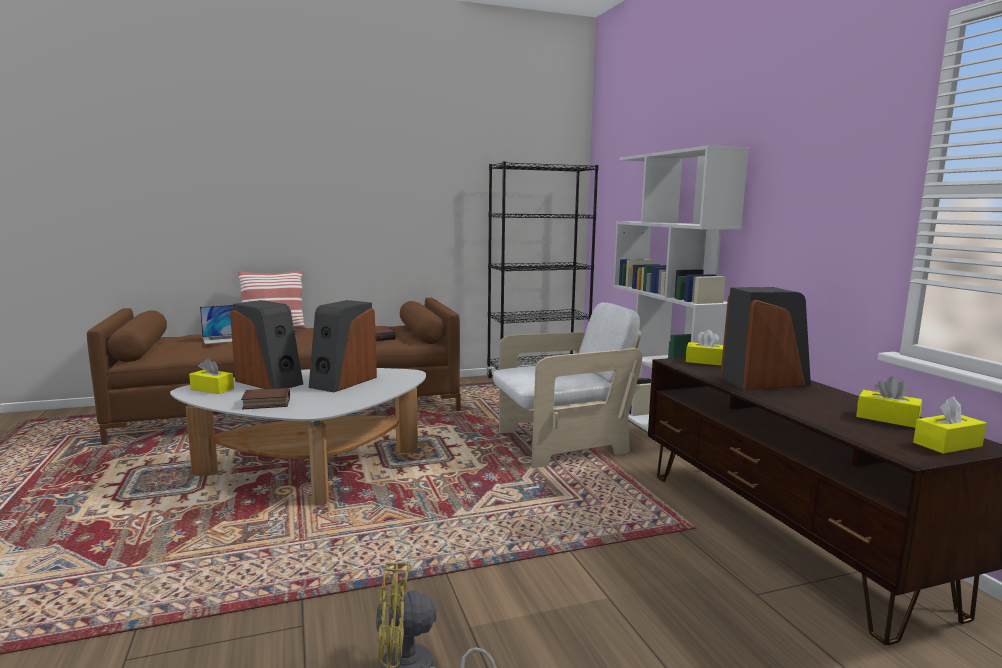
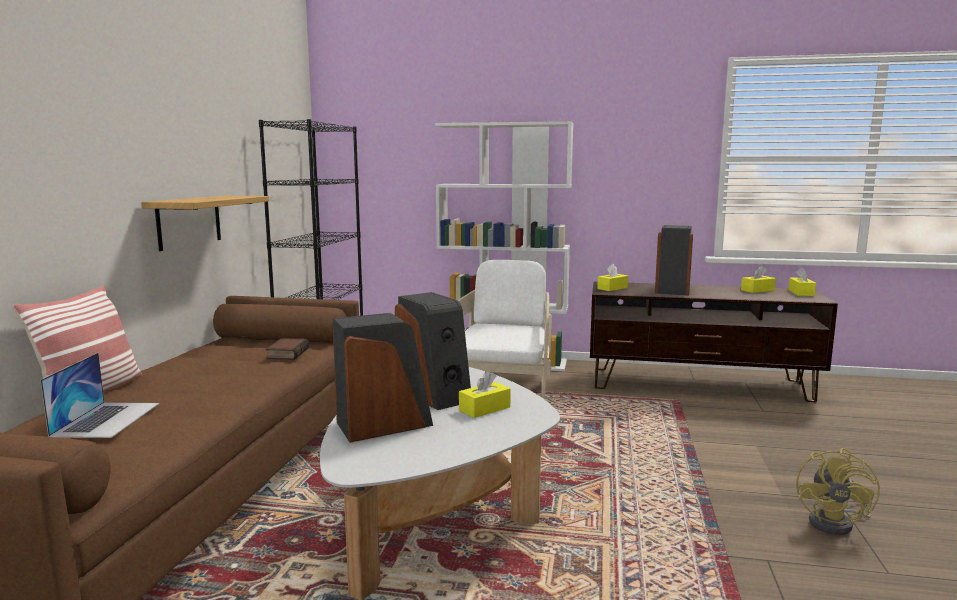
camera: 60 degrees left, 0 degrees up
(212, 389) = (371, 457): yellow tissue box -> yellow tissue box (484, 409)
(265, 404) = (481, 434): book -> none
(397, 239) = (189, 221): none -> shelf

